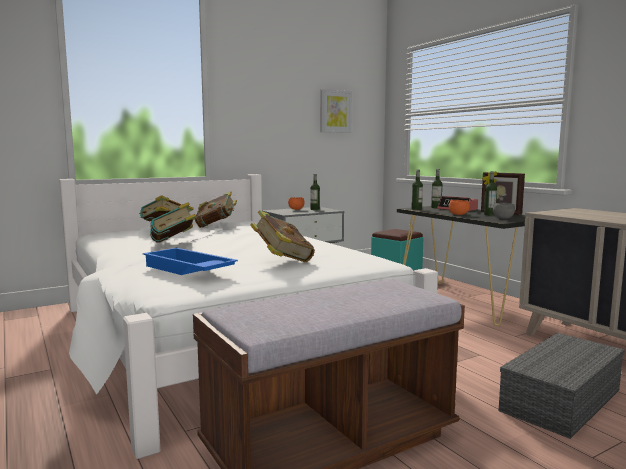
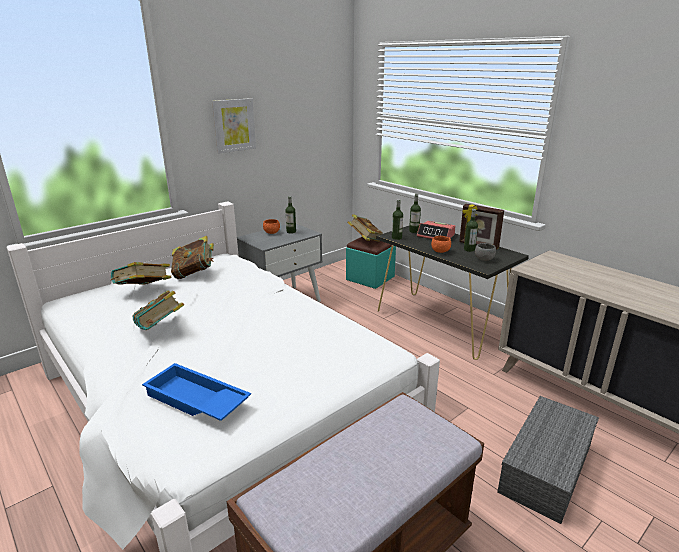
camera: 10 degrees left, 15 degrees up
(282, 260) = (288, 362): book -> book (365, 241)
(335, 111) = (303, 116): picture -> picture (234, 125)

